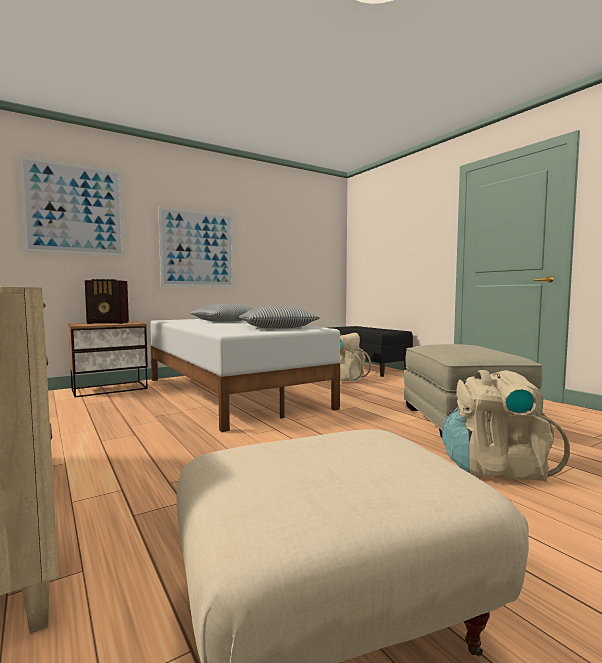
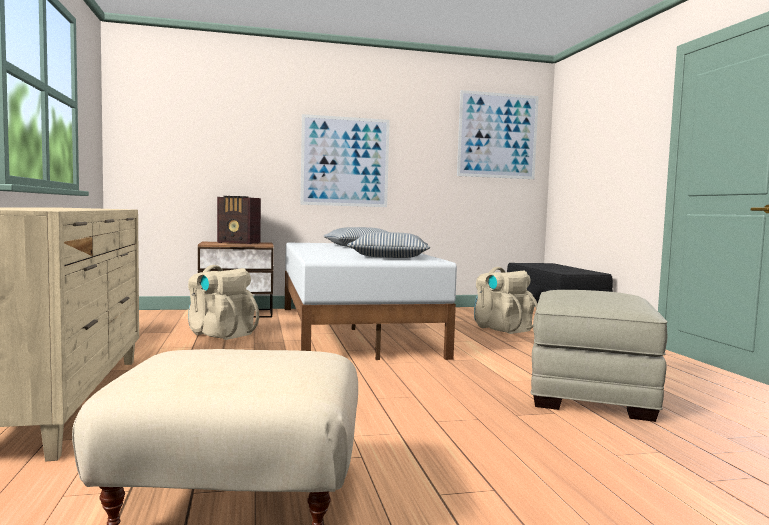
camera: 20 degrees right, 0 degrees up
(75, 209) = (215, 122): picture -> picture (497, 135)
(496, 469) = (554, 437): beige backpack -> beige backpack (220, 334)

